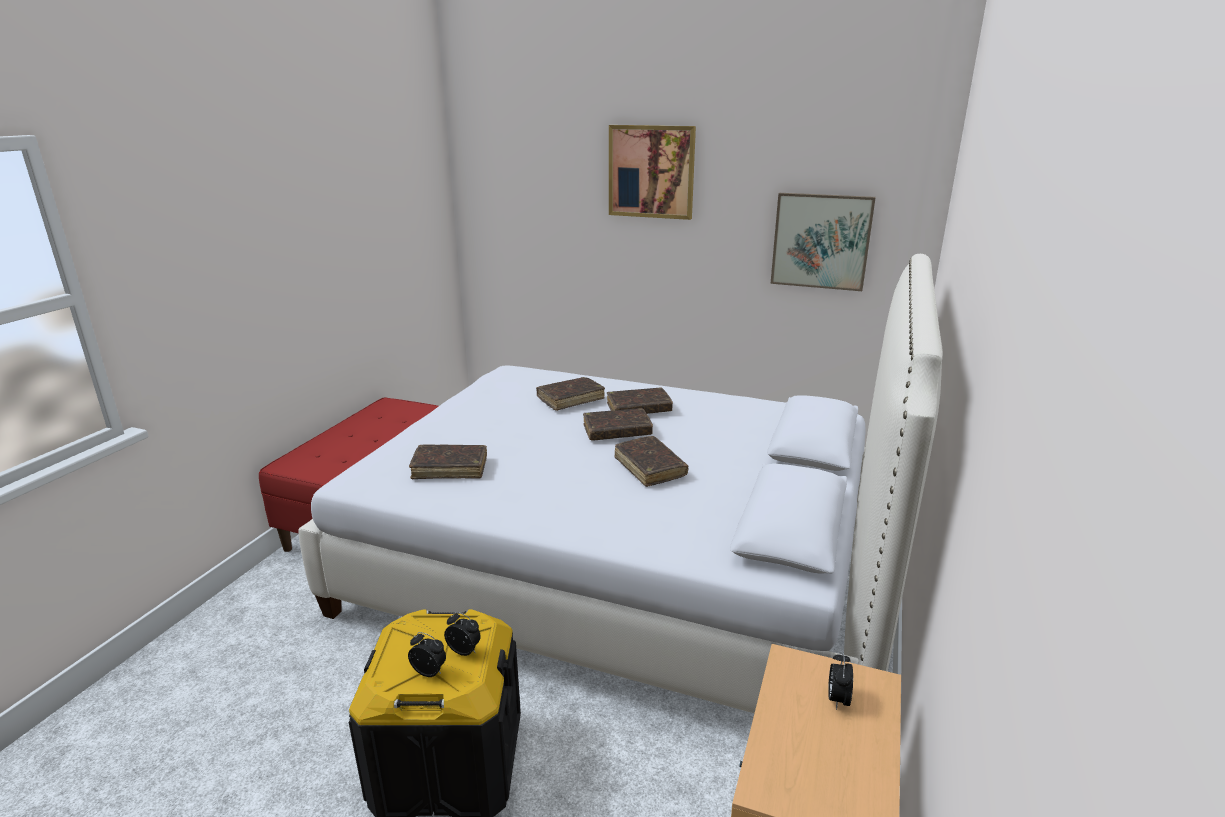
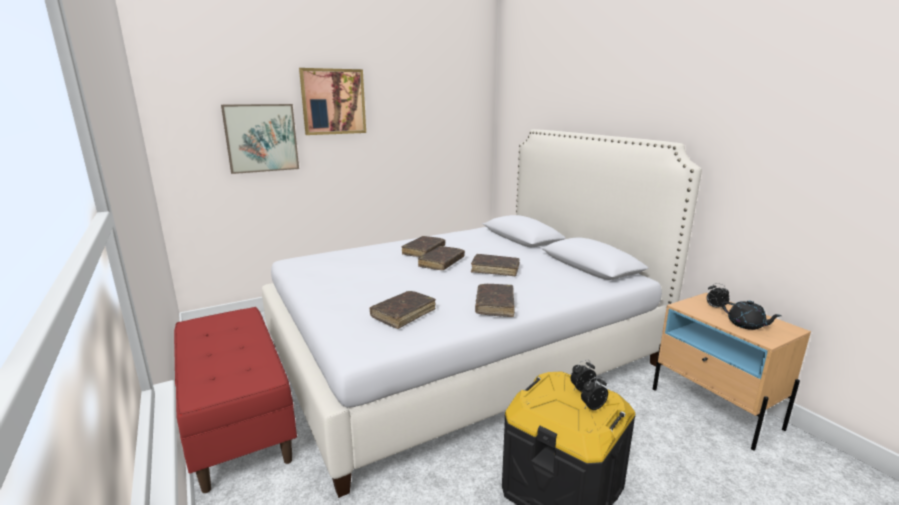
camera: 50 degrees left, 5 degrees down
(570, 399) = (379, 259): brown book -> brown book (494, 305)
(805, 753) = (746, 325): none -> black teapot
(821, 241) = (440, 138): picture -> picture (261, 138)

